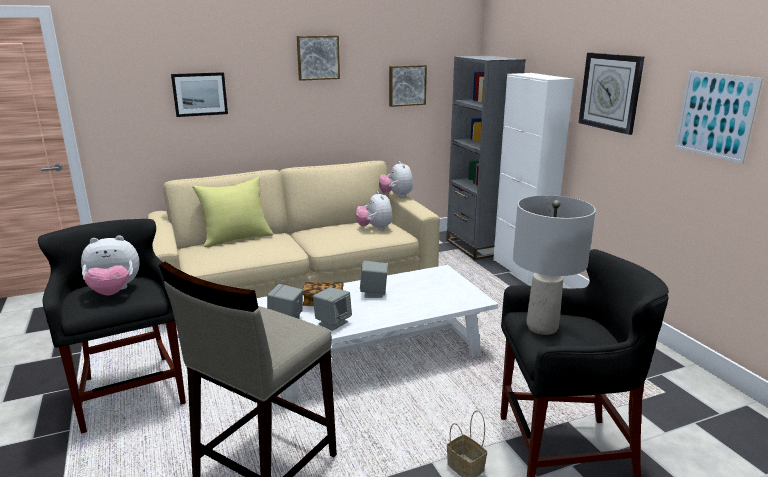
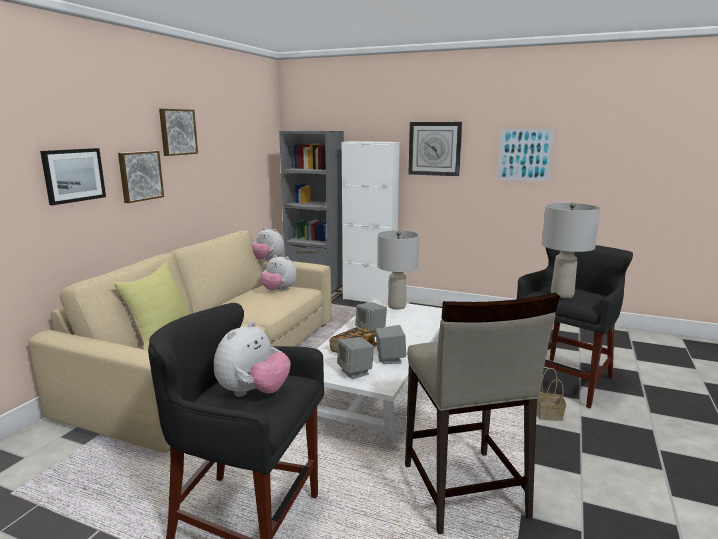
camera: 45 degrees left, 5 degrees down
(406, 85) = (240, 159): picture -> picture (140, 176)
(449, 279) = (396, 306): none -> grey table lamp

